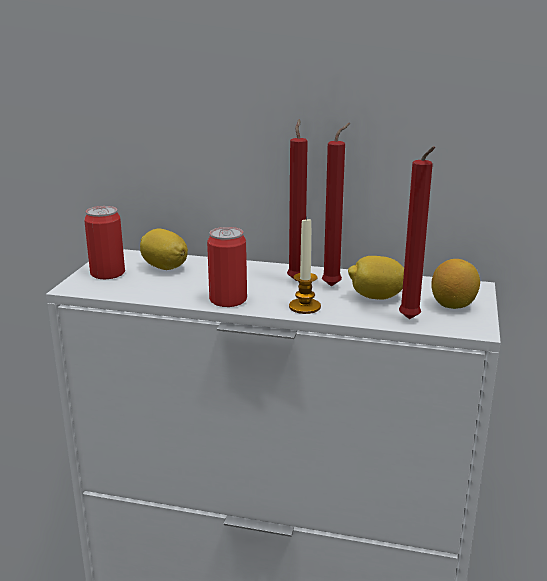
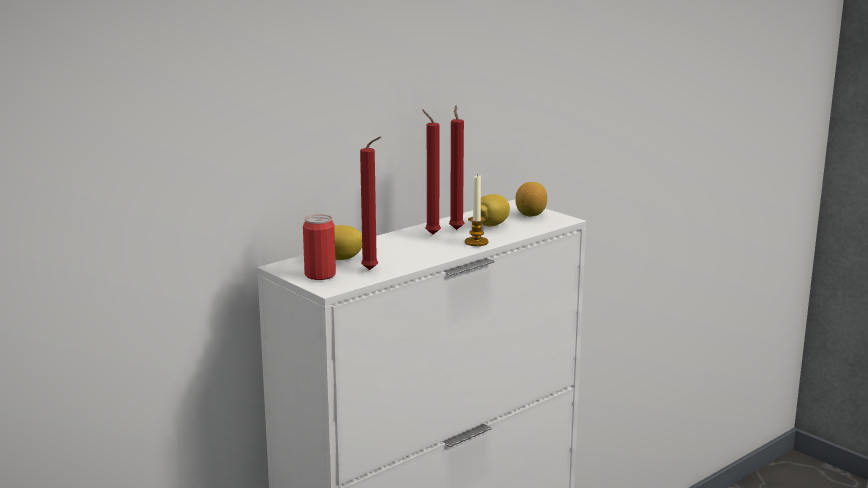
camera: 55 degrees left, 5 degrees down
(228, 300) = (432, 255): can -> none
(410, 320) = (534, 227): red candle -> red candle (372, 270)

